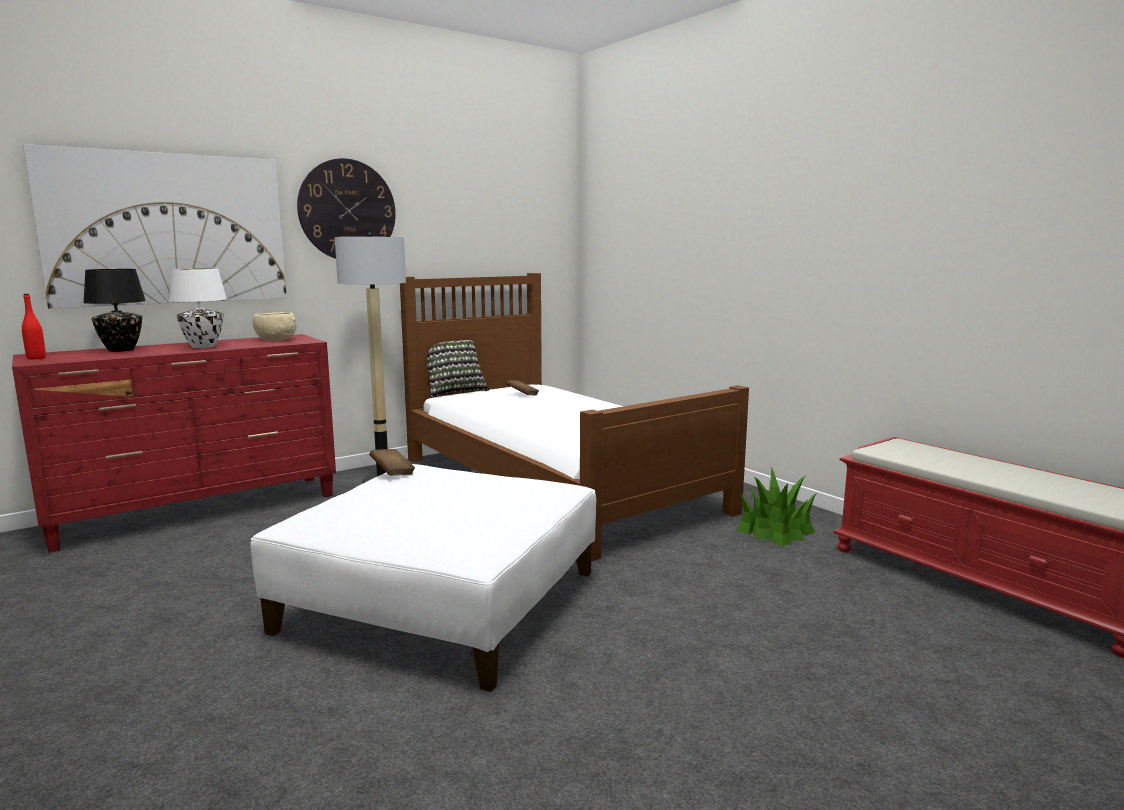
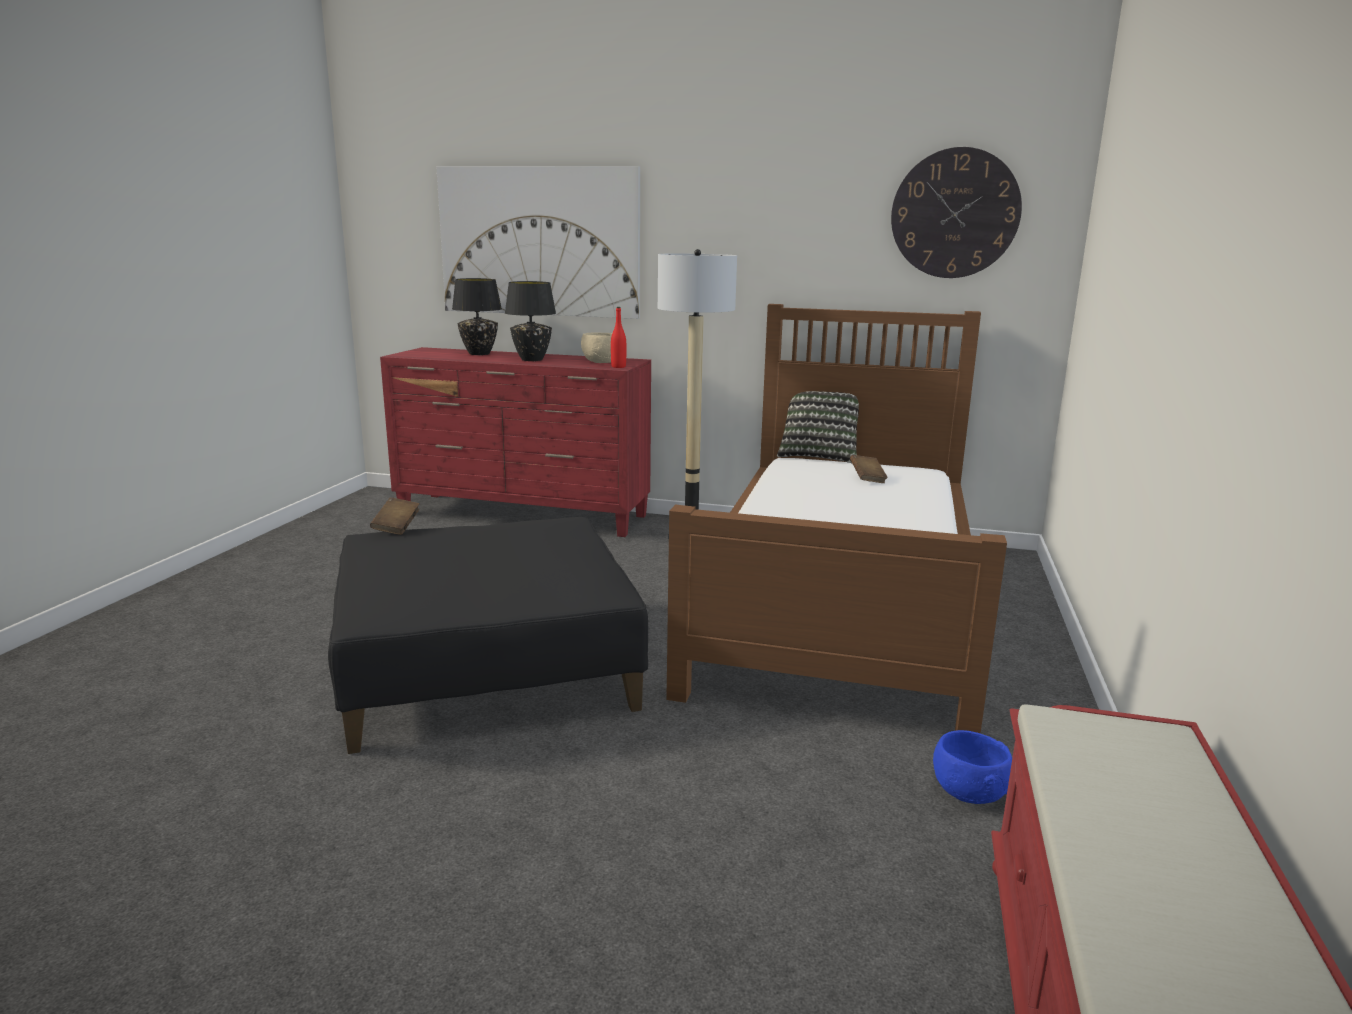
camera: 50 degrees right, 5 degrees up
(36, 358) = (415, 352): red bottle -> red bottle (618, 367)
(203, 346) = (532, 359): white table lamp -> black table lamp
(347, 210) = (716, 221): wall clock -> wall clock (955, 214)
(392, 473) = (532, 520): brown book -> brown book (396, 527)
(441, 601) = (486, 665): white ottoman -> black ottoman
(775, 530) = (969, 791): potted plant -> blue bowl

